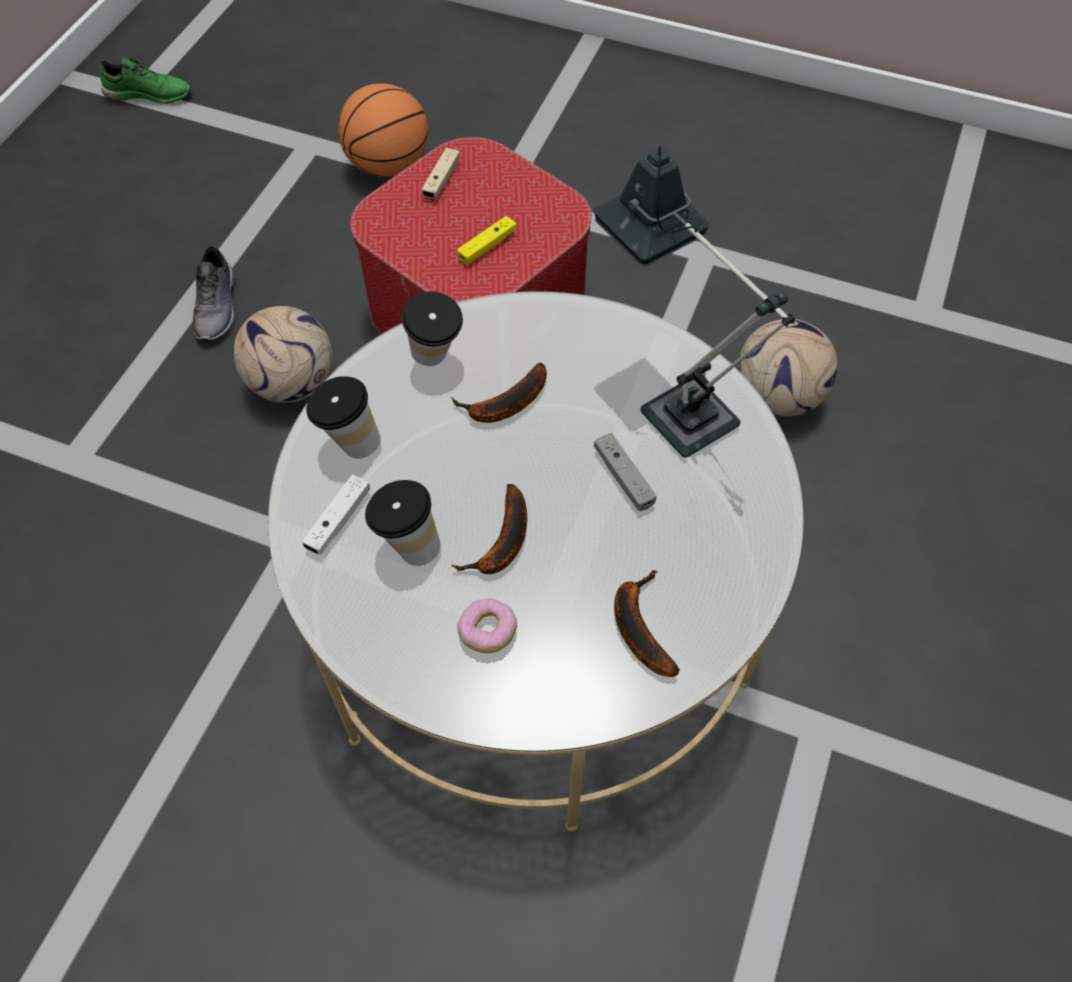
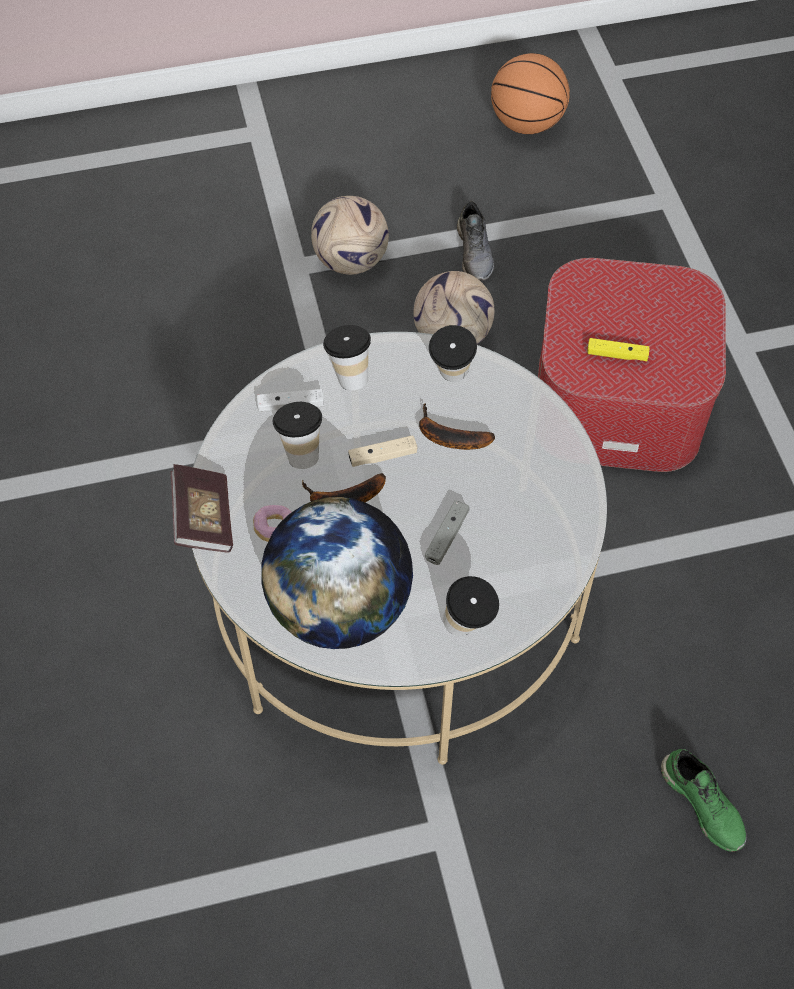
camera: 55 degrees right, 0 degrees up
(149, 94) = (618, 80): green shoe -> green shoe (703, 803)
(218, 307) = (475, 253): grey shoe -> grey shoe turned 60 degrees counterclockwise
(388, 166) = (696, 258): basketball -> basketball (526, 124)
(414, 700) = (204, 519): none -> book
(441, 180) = (652, 289): beige game controller -> beige game controller (383, 456)
(638, 626) = (340, 607): banana -> globe
(675, 404) = (533, 533): table lamp -> none
(745, 524) = (468, 628): none -> cup
(778, 397) = (721, 650): football -> football (350, 262)

